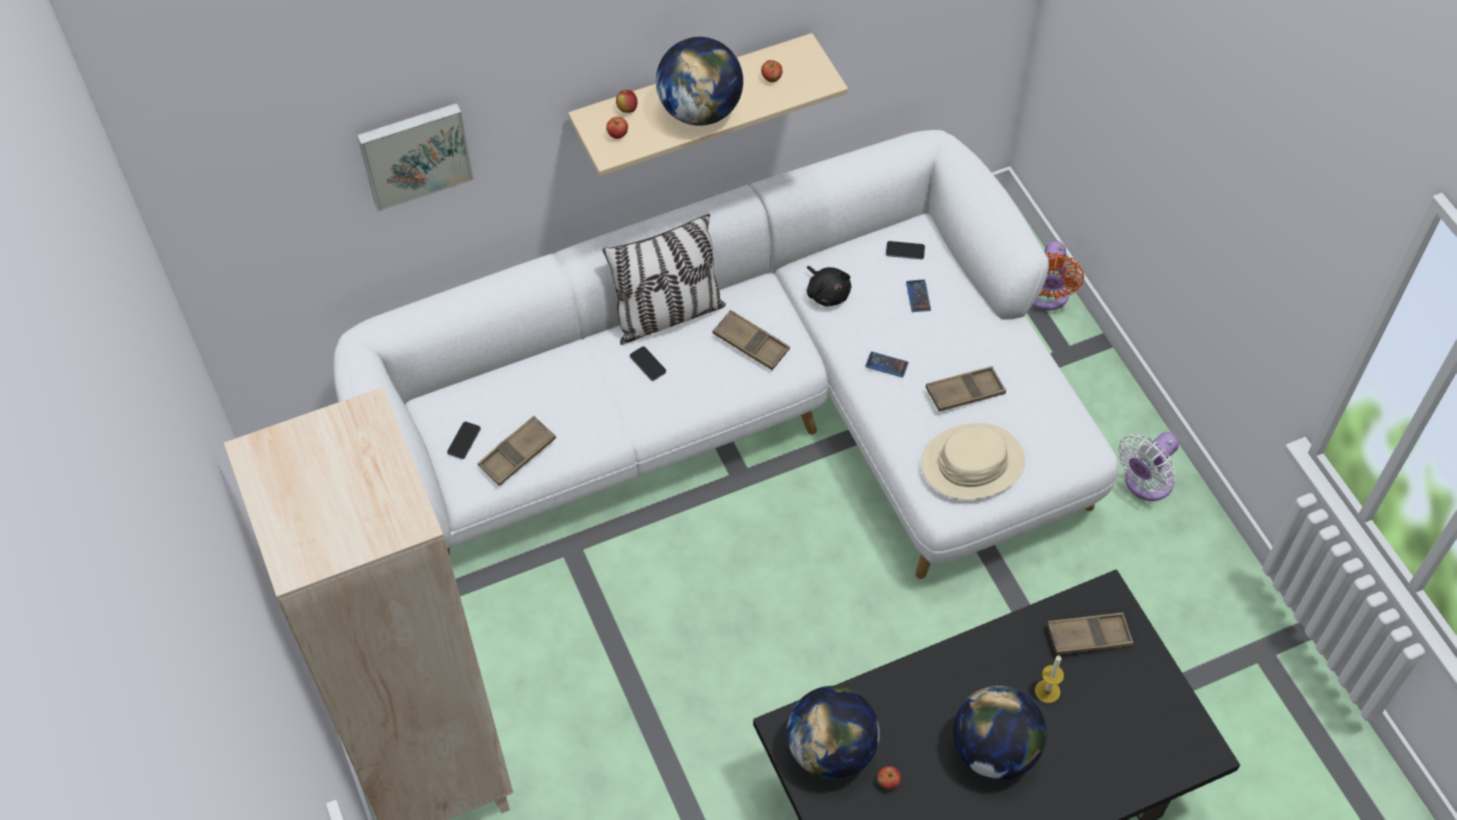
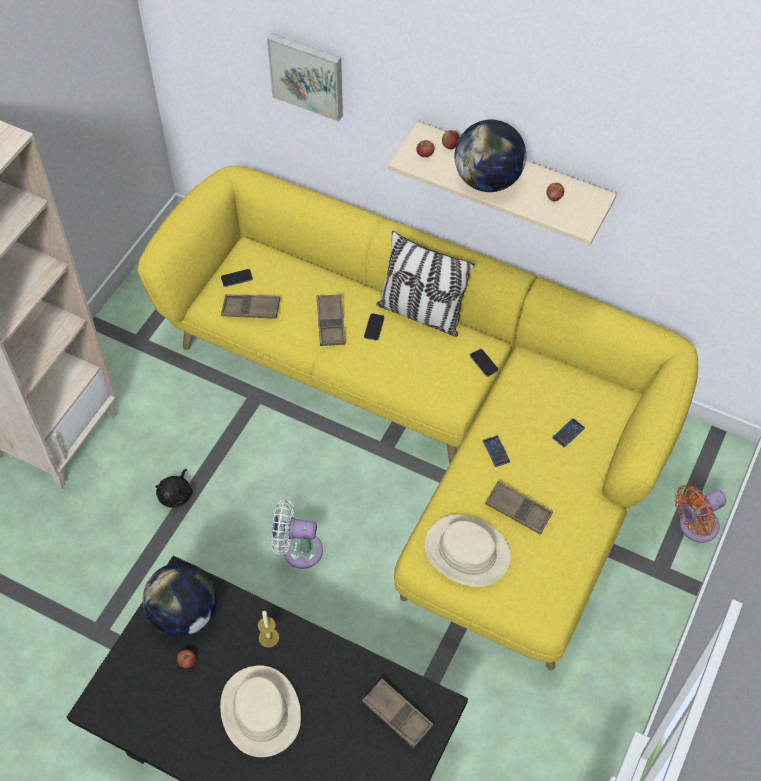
camera: 50 degrees right, 0 degrees up
(751, 343) = (441, 369): brown tray -> brown tray (331, 323)
(752, 417) = (432, 424): white sofa -> yellow sofa
(827, 293) = (521, 383): black plush toy -> black plush toy (176, 494)
(905, 251) = (598, 402): phone -> phone (484, 363)
(994, 751) = (260, 711): globe -> beige hat
(1047, 691) = (332, 715): candle -> candle (269, 637)
(1145, 483) = (604, 690): white fan -> white fan (298, 550)

